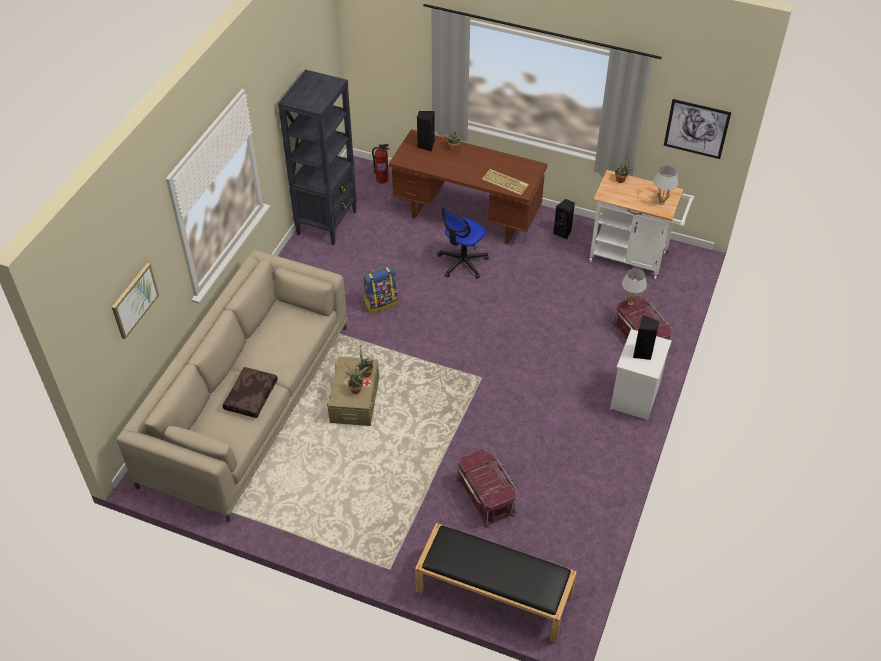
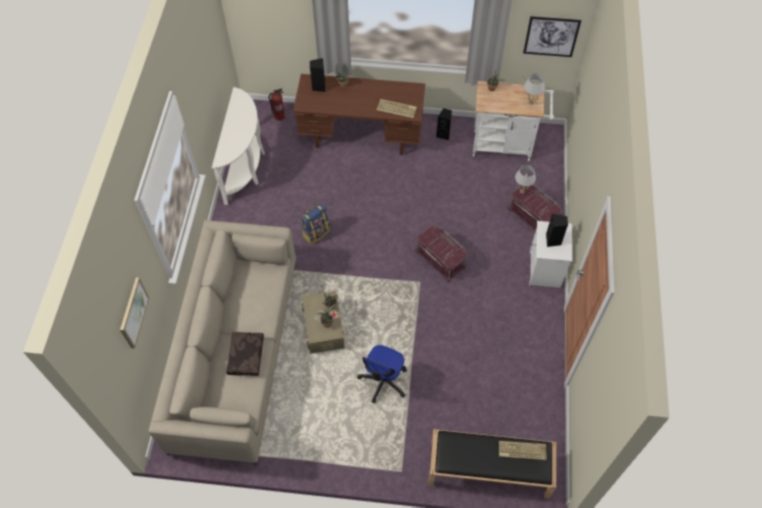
camera: 15 degrees left, 10 degrees up
(327, 222) = (246, 167): black bookcase -> white console table
(462, 263) = (371, 180): office chair -> office chair (383, 381)
(486, 495) = (457, 386): red storage box -> red storage box (441, 258)
(531, 569) = (522, 451): none -> keyboard

